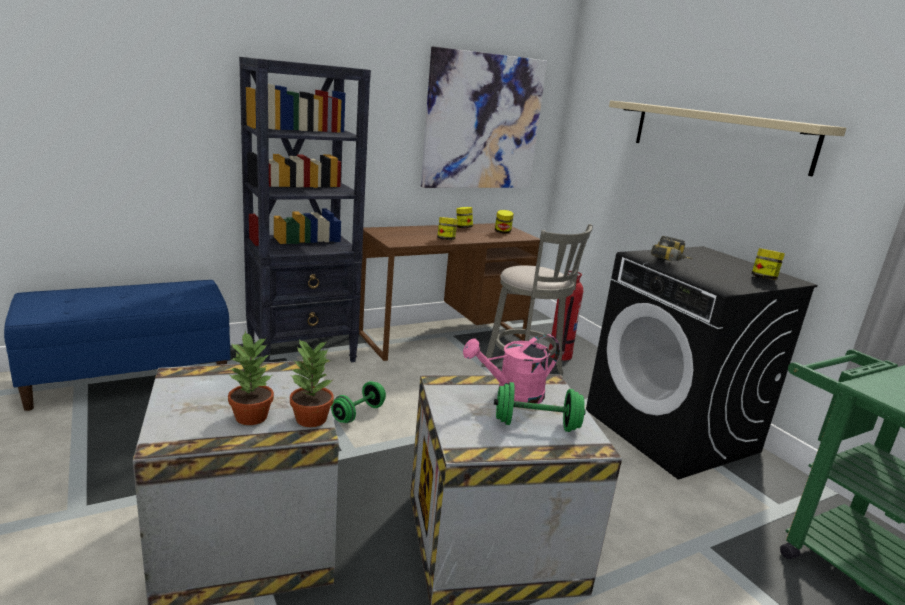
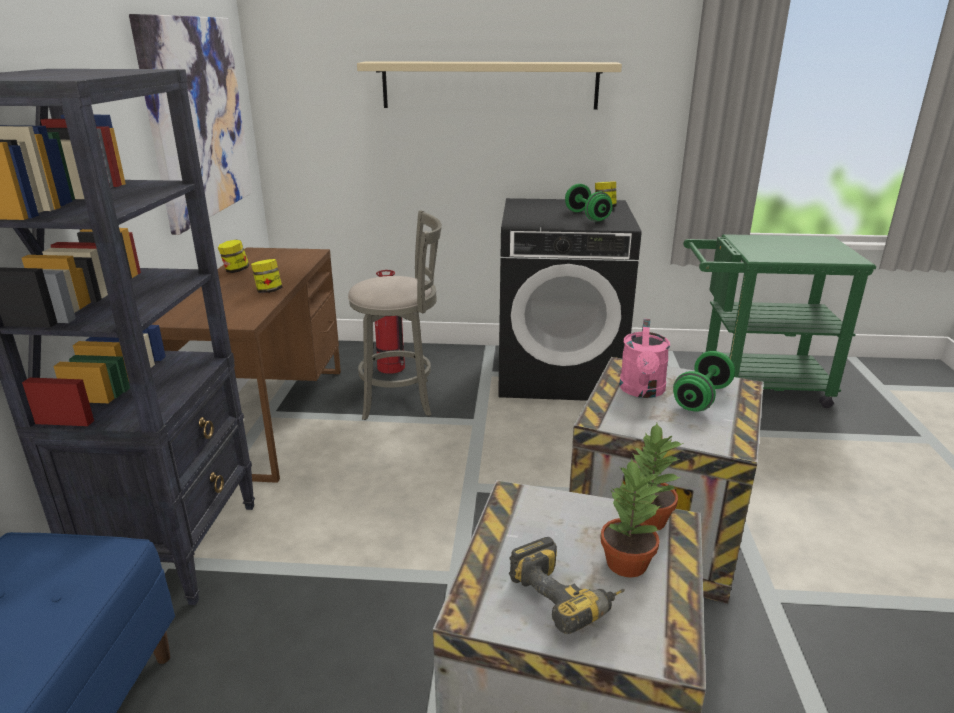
camera: 55 degrees left, 5 degrees up
(358, 413) = (380, 544): green dumbbell -> green dumbbell (587, 216)
(502, 232) = (280, 258): jar -> none
(672, 259) = (538, 217): power drill -> power drill (567, 596)

